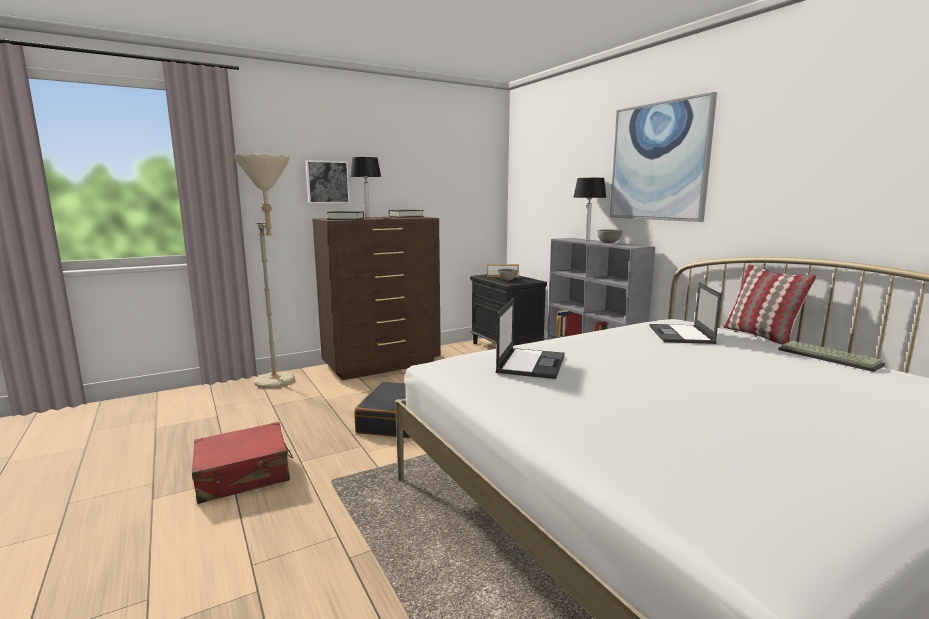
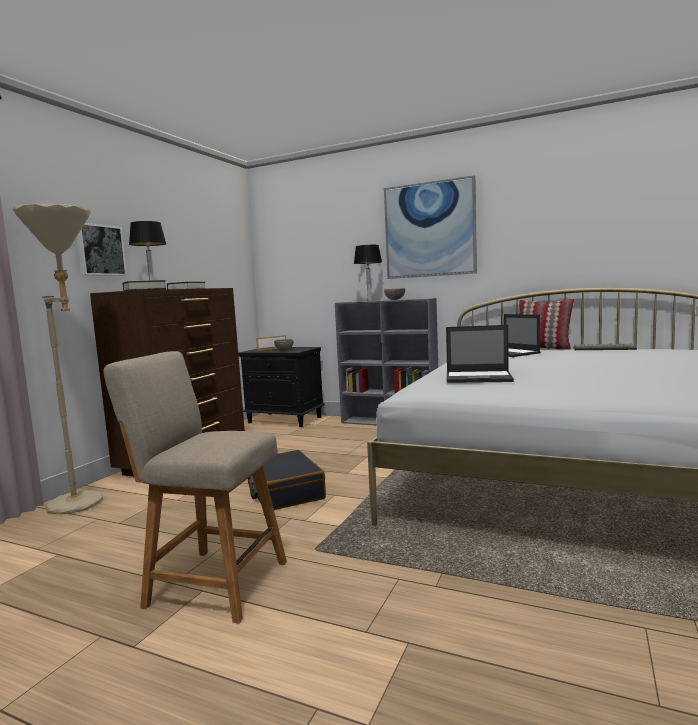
camera: 35 degrees left, 5 degrees down
(244, 475) = (212, 582): red suitcase -> beige chair
(531, 363) = (479, 377): laptop -> laptop turned 120 degrees clockwise

